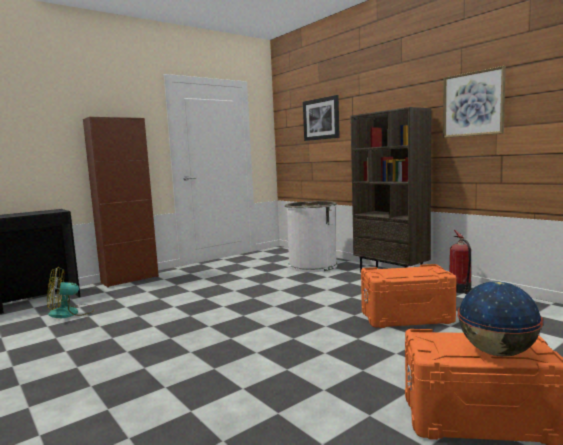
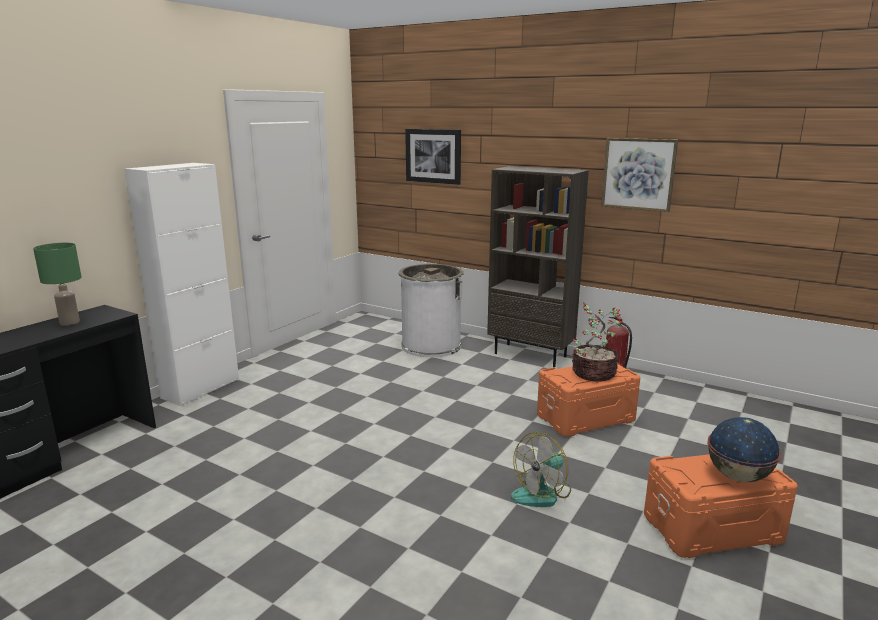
camera: 20 degrees left, 10 degrees up
(26, 213) = (70, 322): none -> green table lamp
(71, 313) = (173, 457): fan -> fan (542, 493)
(130, 279) = (201, 388): brown cabinet -> white cabinet
(409, 273) = (592, 374): none -> potted plant

